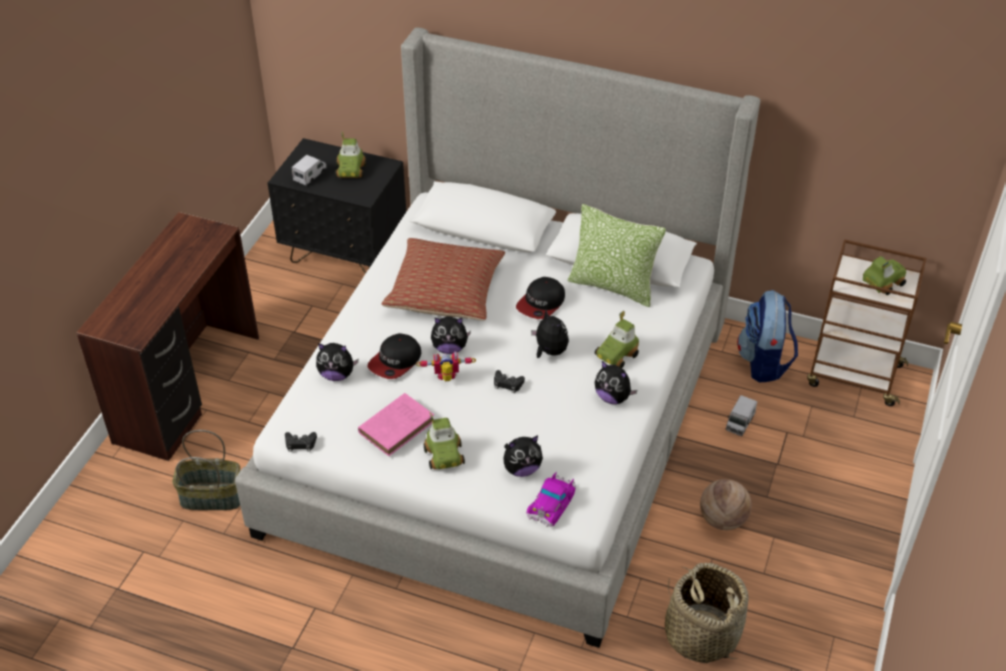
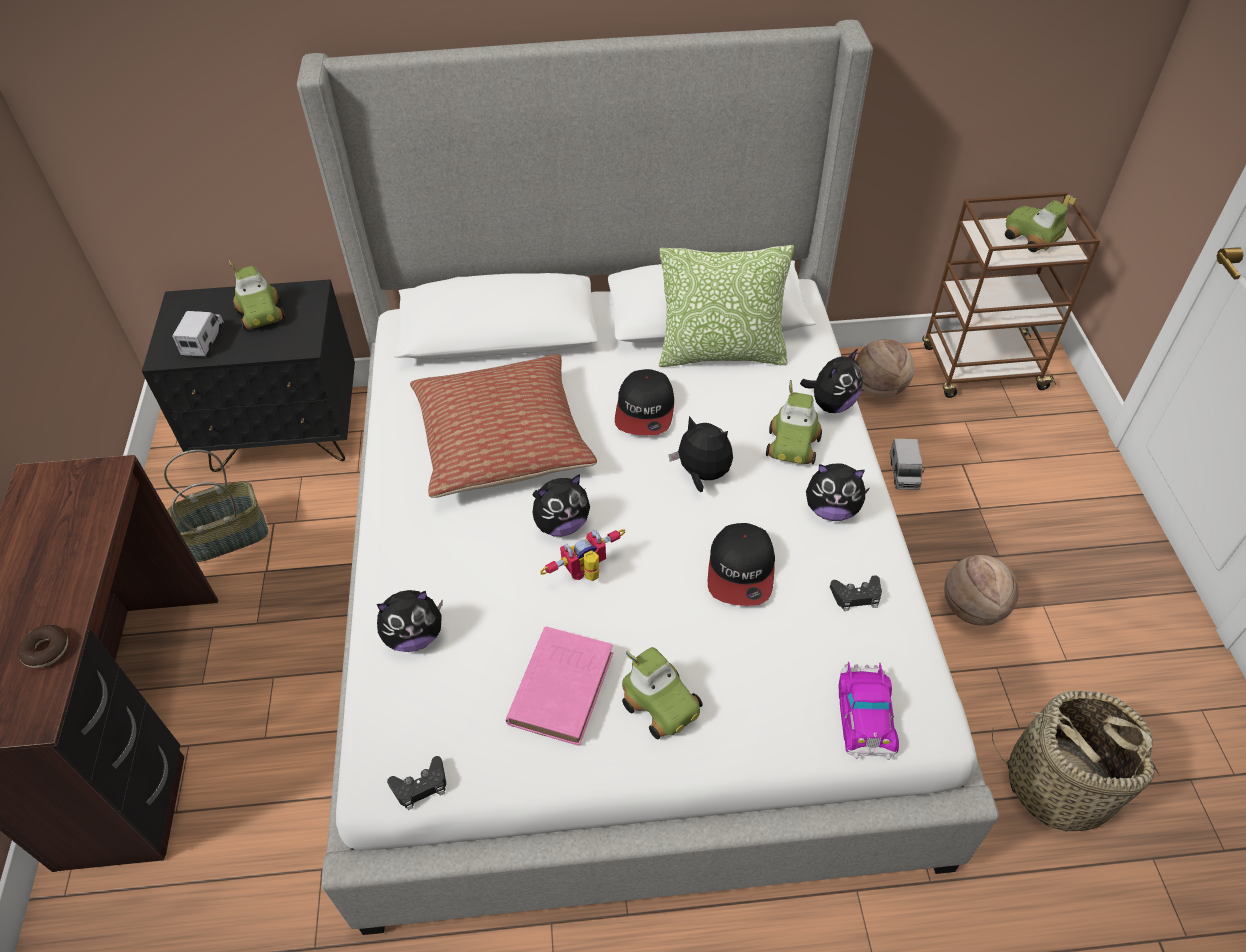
camera: 25 degrees left, 5 degrees up
(154, 308) = (46, 650): none -> donut
(212, 496) = (266, 890): basket -> basket (227, 535)
(395, 361) = (495, 578): cap -> cap (741, 570)
(507, 384) = (678, 547): black game controller -> black game controller (856, 596)
(522, 469) = (787, 676): plush toy -> plush toy (831, 404)
(764, 362) = (879, 389): backpack -> basketball
(882, 282) = (1031, 238): toy car -> toy car turned 75 degrees counterclockwise

